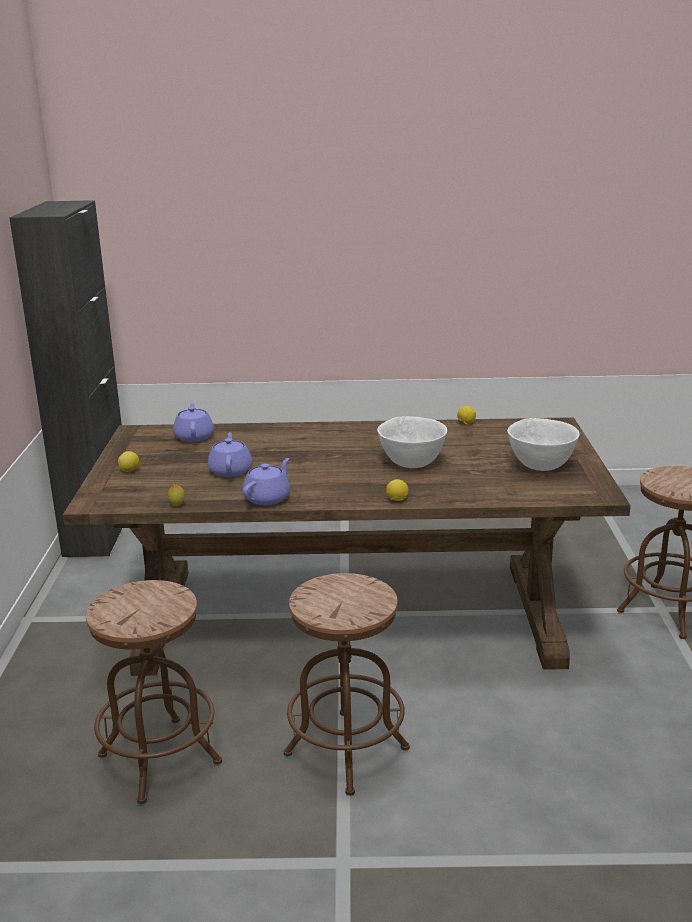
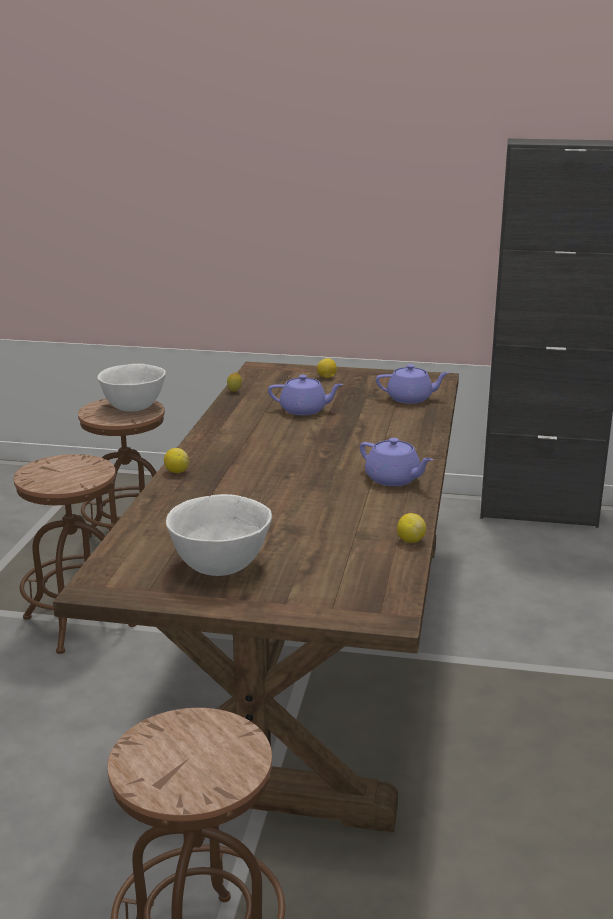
camera: 100 degrees right, 0 degrees up
(268, 498) = (225, 421): purple teapot -> purple teapot (393, 479)
(411, 462) = (278, 489): white bowl -> white bowl (134, 407)

